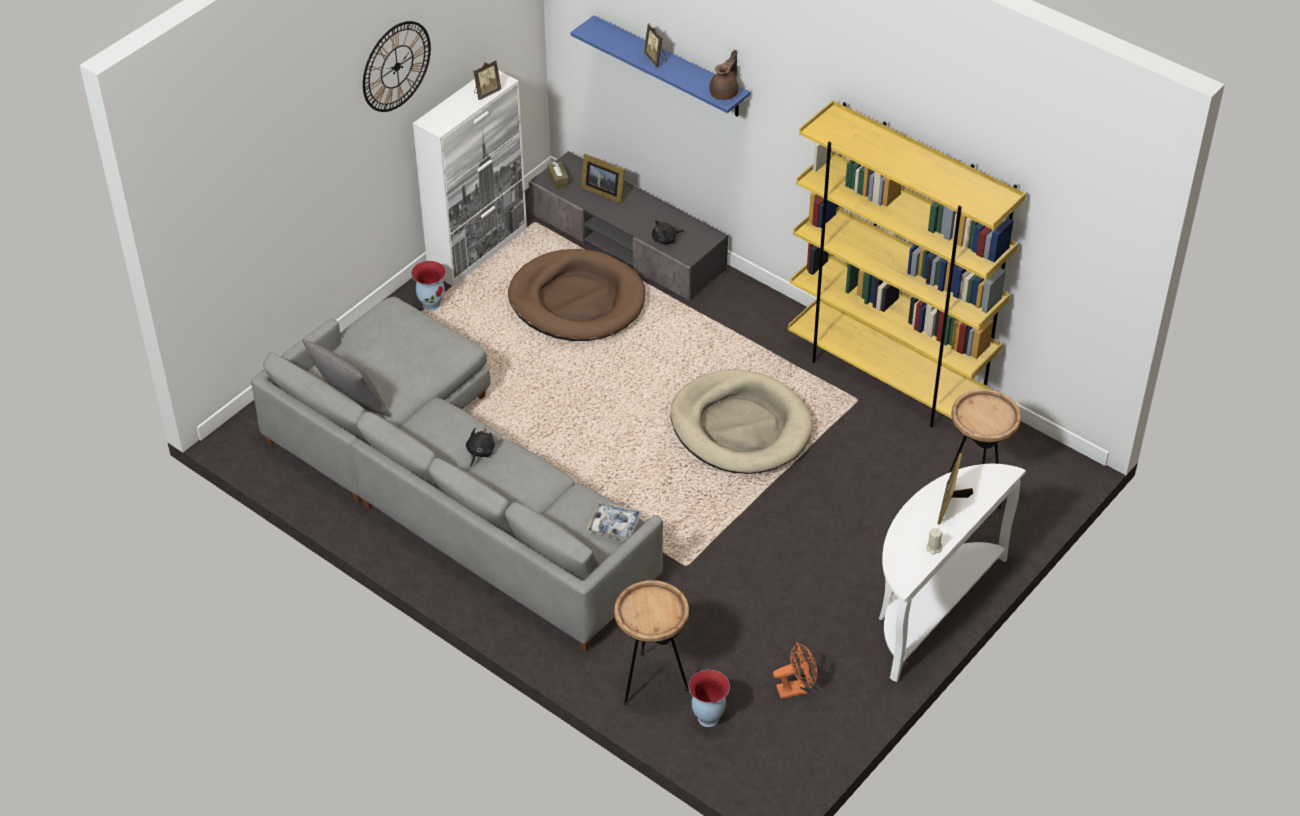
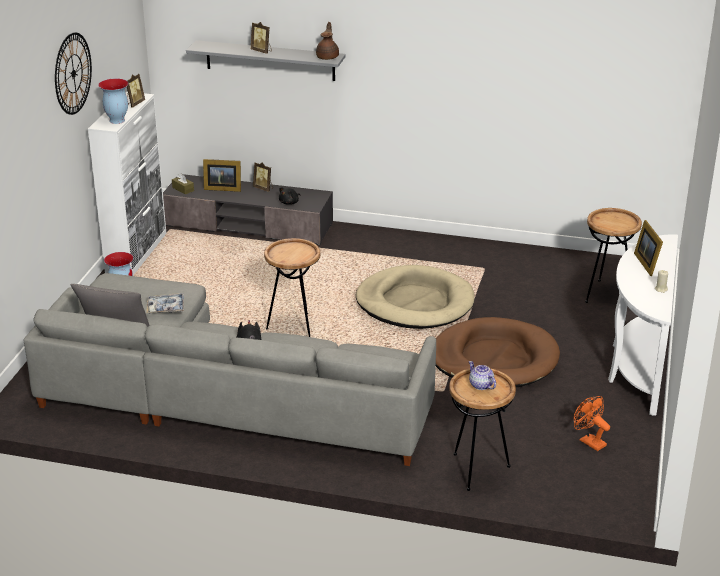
camera: 25 degrees left, 15 degrees down
(577, 301) = (235, 263): brown dog bed -> brown dog bed (494, 359)
(584, 420) = (294, 328): none -> brown side table
(614, 525) = (394, 357): tray -> tray (166, 307)
(651, 206) = (264, 188): none -> picture frame
(652, 607) = (481, 385): none -> teapot
(670, 67) = (270, 60): blue shelf -> grey shelf
(707, 718) = (539, 480): vase -> vase (116, 120)
(796, 689) = (589, 441): orange fan -> orange fan turned 90 degrees counterclockwise
(888, 377) = (494, 252): yellow bookcase -> none

